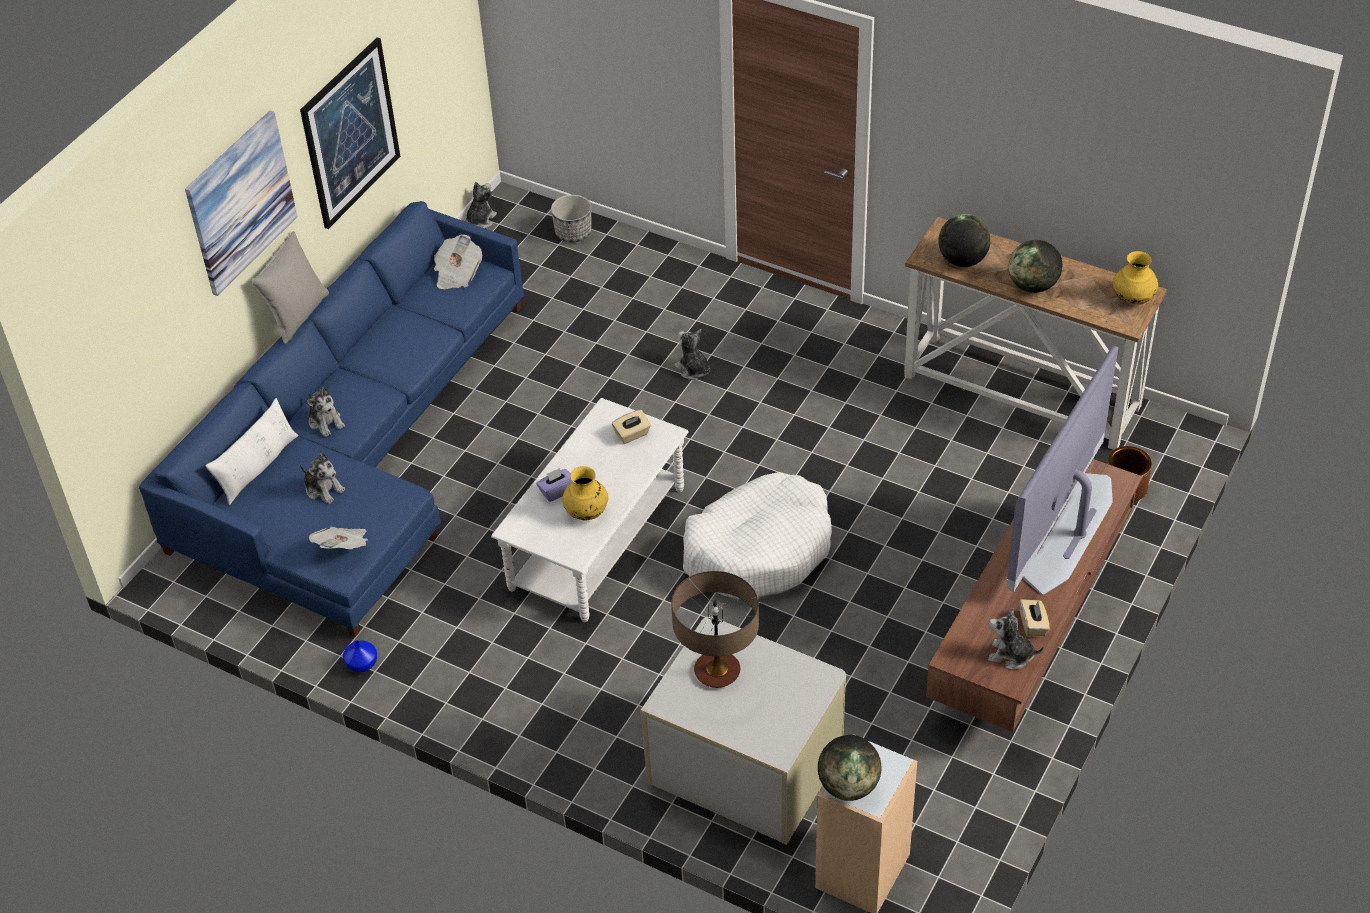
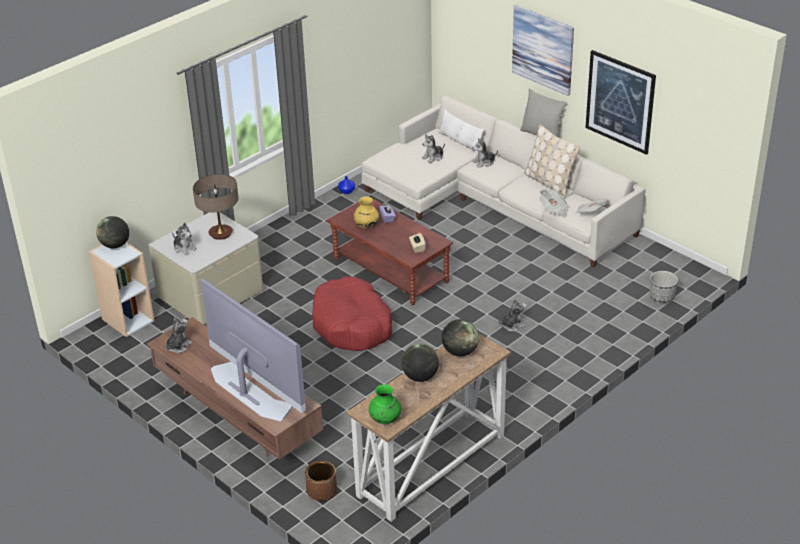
camera: 105 degrees right, 10 degrees down
(343, 548) = (390, 160): newspaper -> newspaper (554, 210)
(355, 450) = (495, 201): blue sofa -> white sofa
(376, 332) = (549, 182): none -> beige pillow
(480, 220) = (685, 262): plush toy -> plush toy (184, 248)
(598, 538) = (390, 270): white coffee table -> brown coffee table
(759, 549) = (352, 325): white dog bed -> red dog bed
(1033, 625) = (192, 360): beige tissue box -> none
(1133, 299) = (385, 419): yellow vase -> green vase

